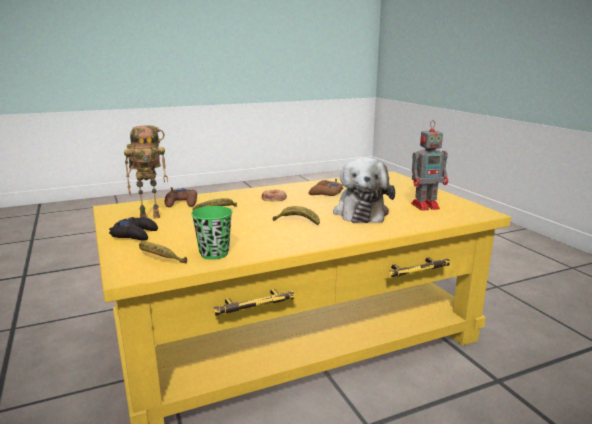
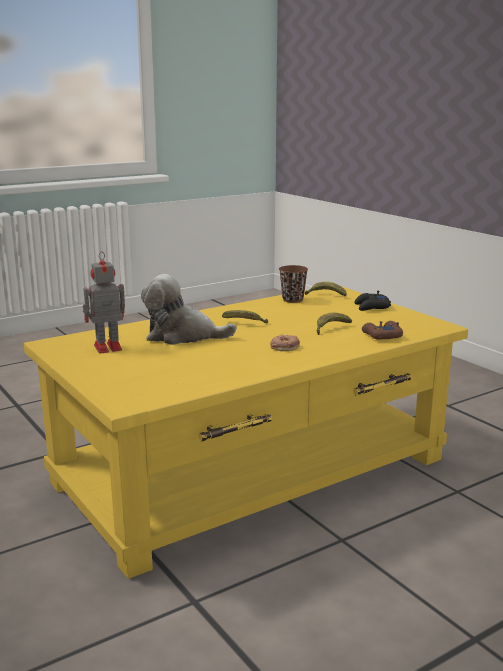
camera: 170 degrees right, 0 degrees up
(151, 217) = (385, 320): toy robot -> none
(214, 254) = (292, 300): green cup -> brown cup
(325, 193) = (225, 358): brown game controller -> none
(360, 212) = (182, 336): plush toy -> plush toy turned 75 degrees counterclockwise

